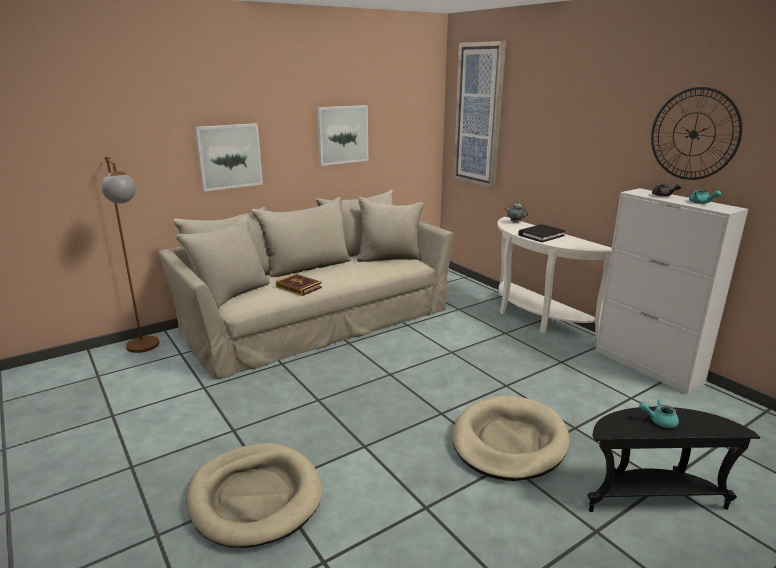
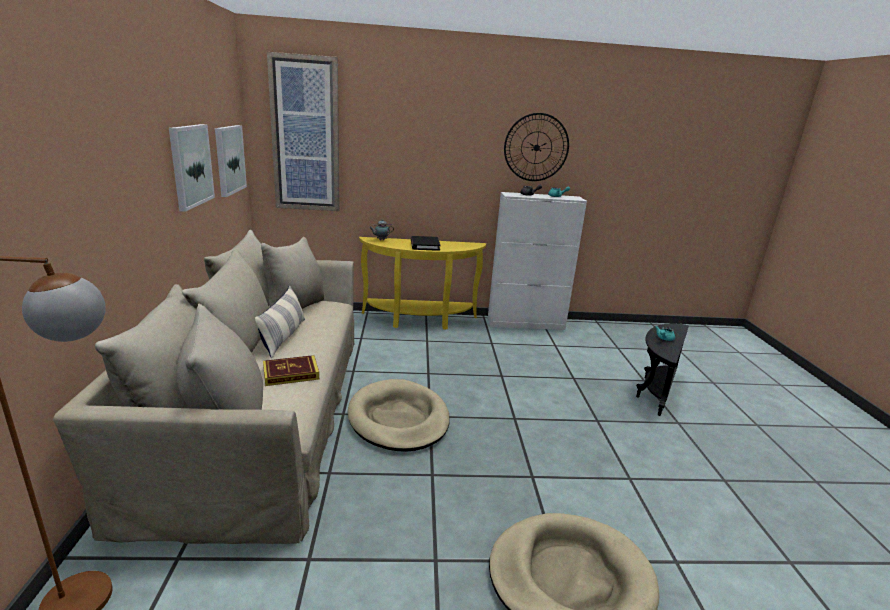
camera: 60 degrees left, 0 degrees up
(229, 156) = (100, 215): picture -> picture (229, 159)
(341, 269) = (283, 337): none -> pillow
(509, 442) = (572, 408): beige dog bed -> beige dog bed (398, 419)
(534, 317) = (419, 321): white console table -> yellow console table

